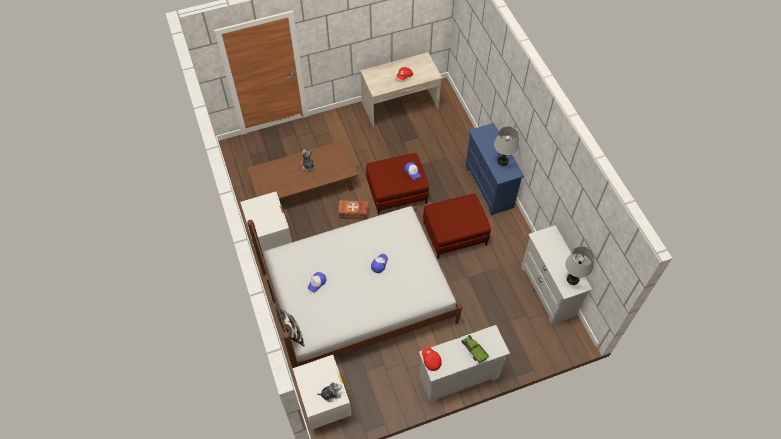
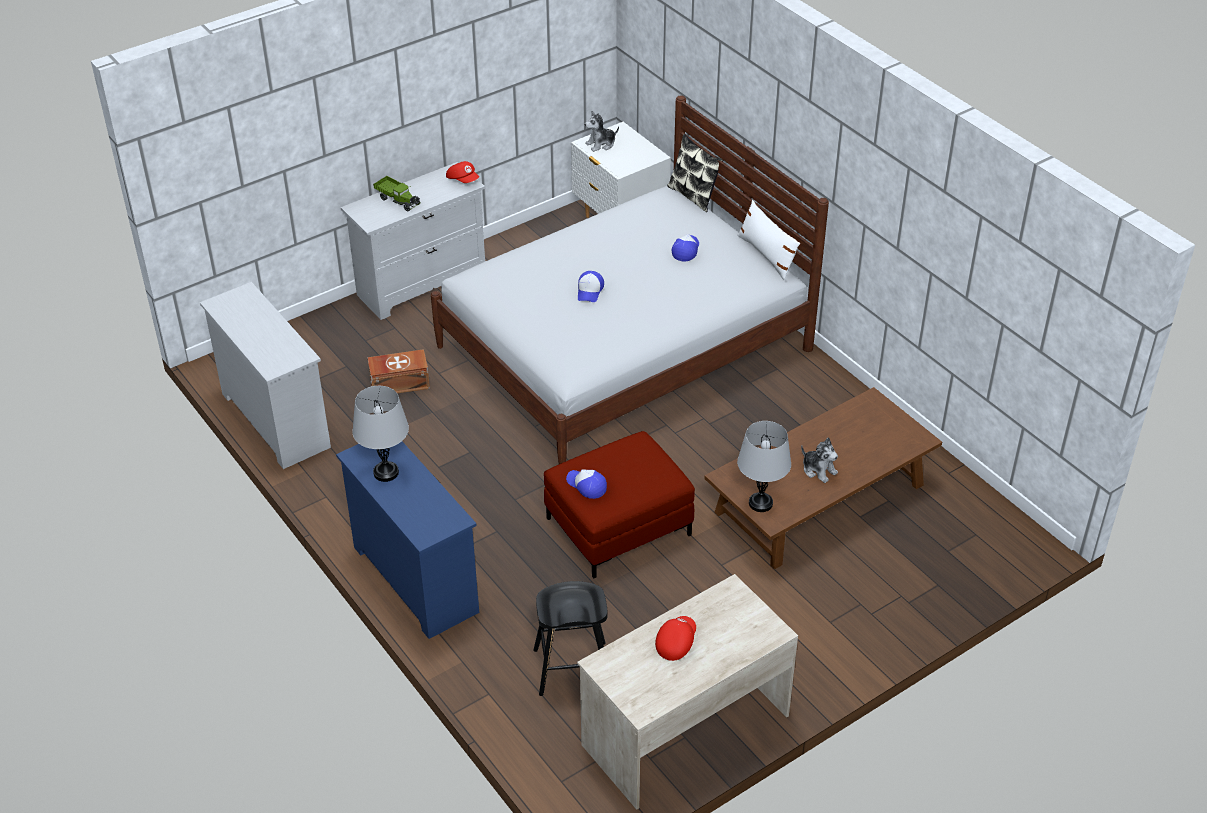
camera: 165 degrees right, 15 degrees down
(271, 241) = (827, 394): white nightstand -> none
(274, 271) = (767, 255): none -> white pillow
(354, 214) = (691, 468): brown storage box -> brown storage box (398, 383)
(434, 136) = (572, 668): none -> black stool
(455, 233) = (472, 476): red ottoman -> none
(572, 279) = (234, 308): grey table lamp -> grey table lamp (760, 503)

